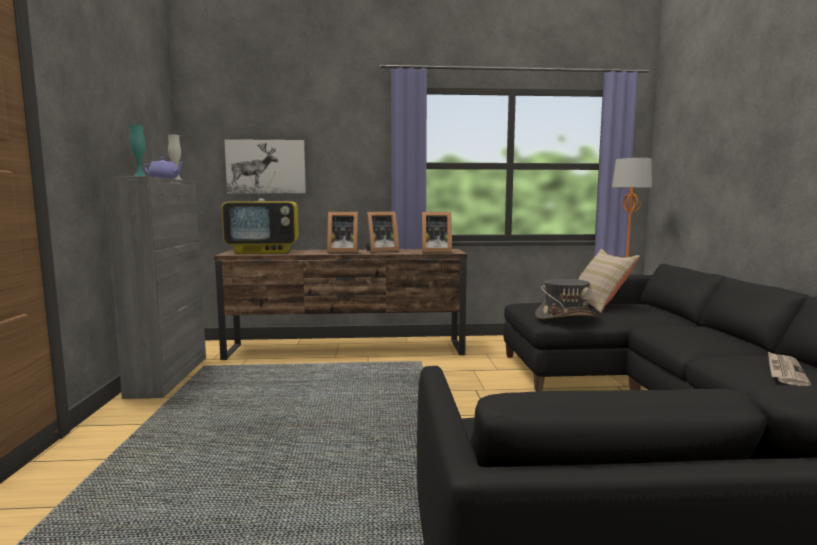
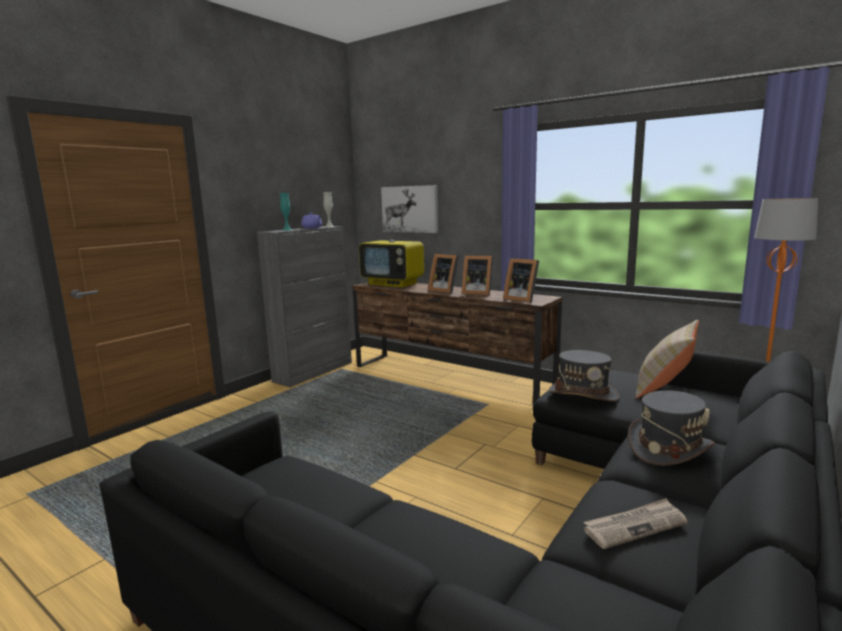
camera: 40 degrees right, 5 degrees up
(687, 332) = (668, 448): none -> grey hat

